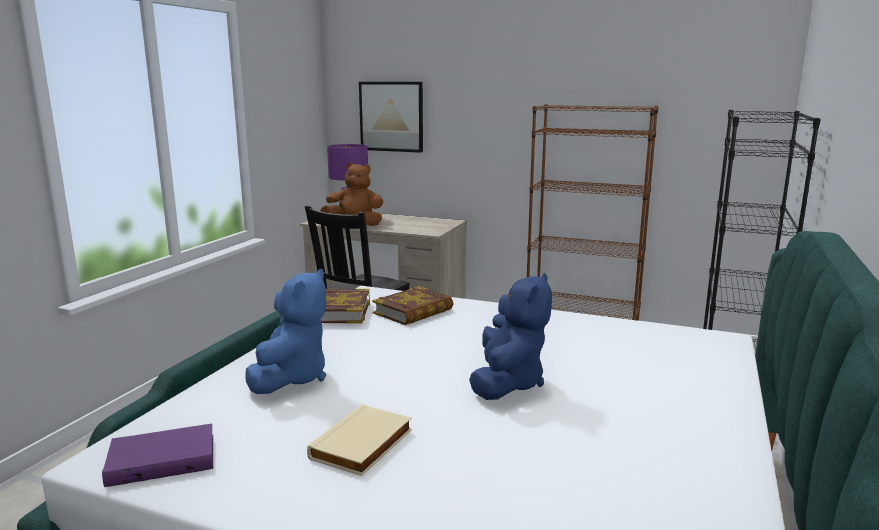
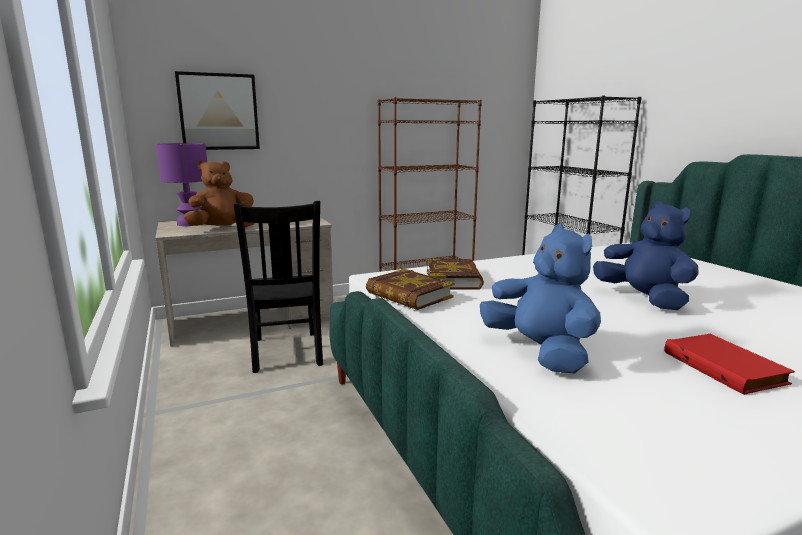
camera: 45 degrees left, 0 degrees up
(163, 459) = (696, 464): purple book -> none
(363, 445) = (726, 367): beige book -> red book

